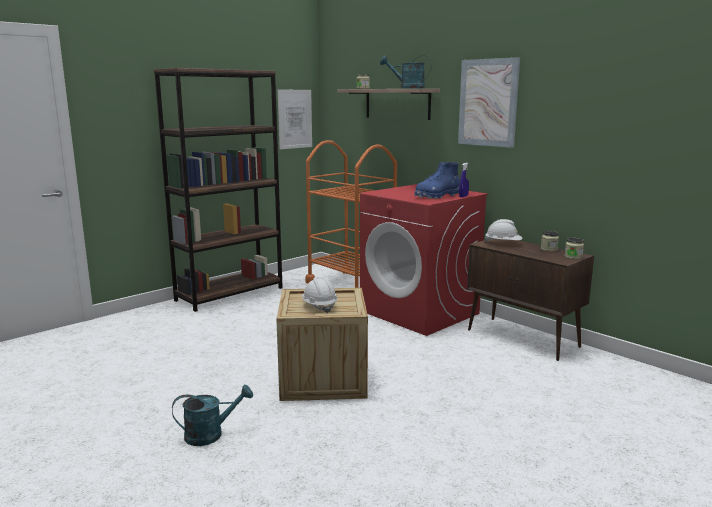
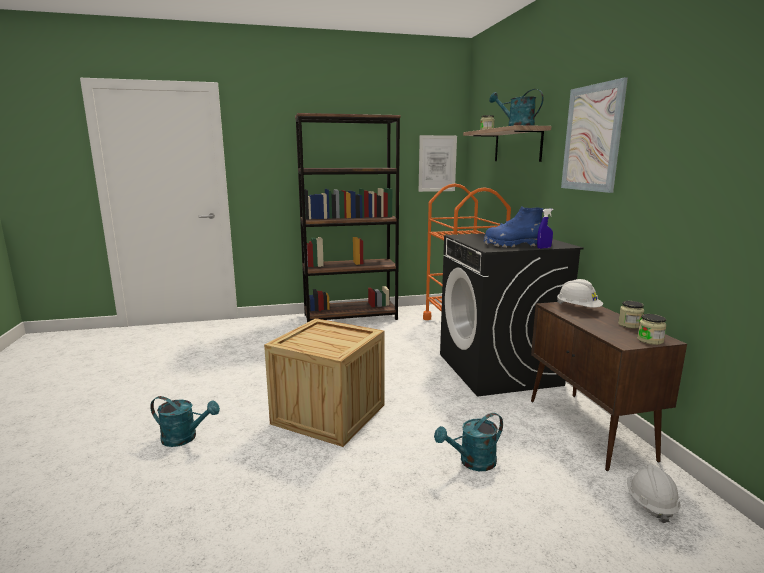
camera: 30 degrees right, 0 degrees up
(319, 306) = (319, 341): white hard hat -> white hard hat (650, 504)
(420, 312) = (499, 369): red washing machine -> black washing machine
(473, 380) = (472, 462): none -> turquoise watering can

